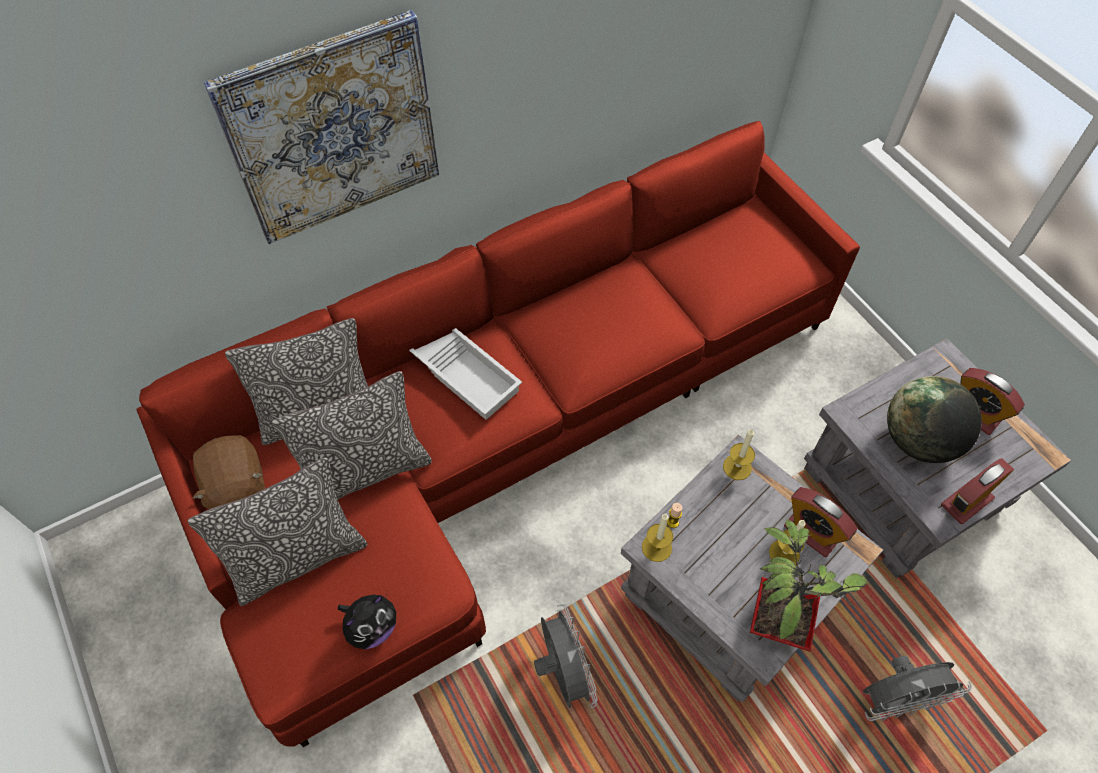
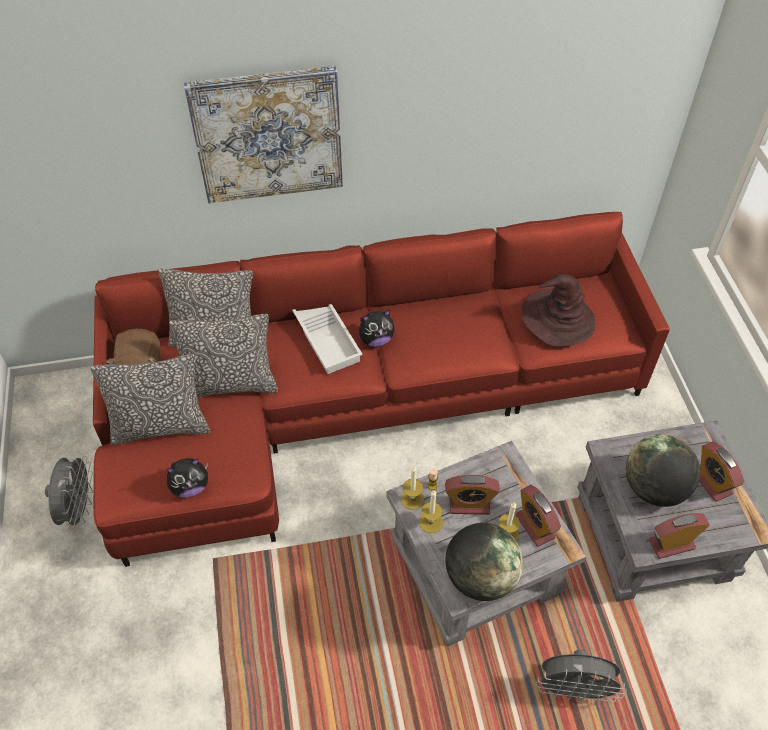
camera: 20 degrees right, 5 degrees down
(525, 357) = (376, 339): none -> plush toy
(563, 672) = (325, 580): grey fan -> grey fan (78, 509)
(724, 269) = (556, 319): none -> brown hat
(726, 531) = (469, 504): none -> alarm clock
(737, 467) = (499, 463): candle -> candle (431, 522)
(779, 620) = (480, 578): potted plant -> globe

